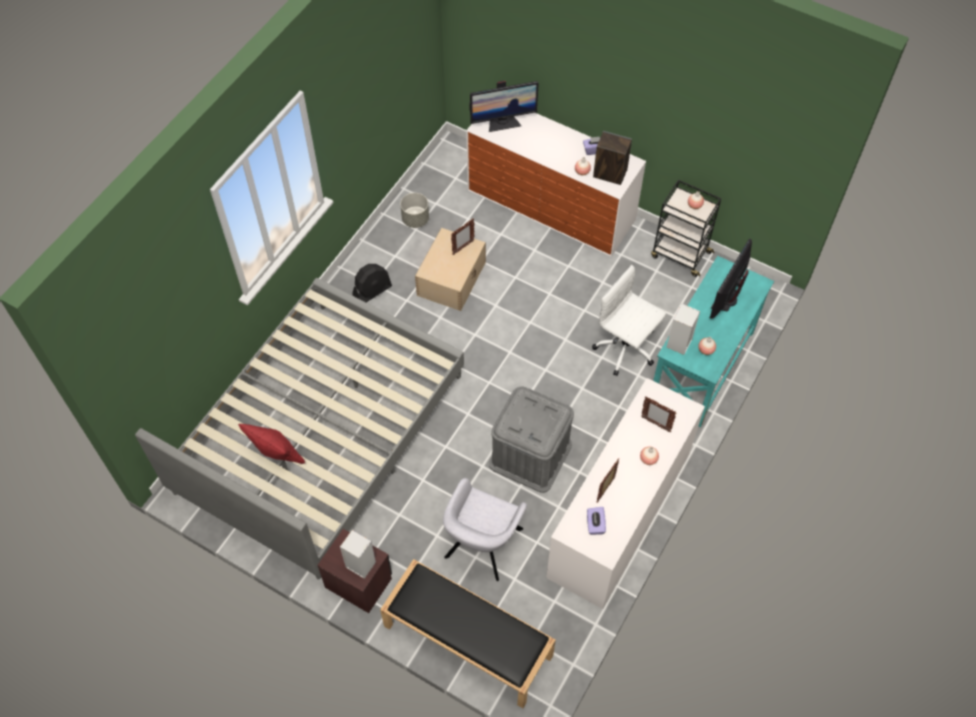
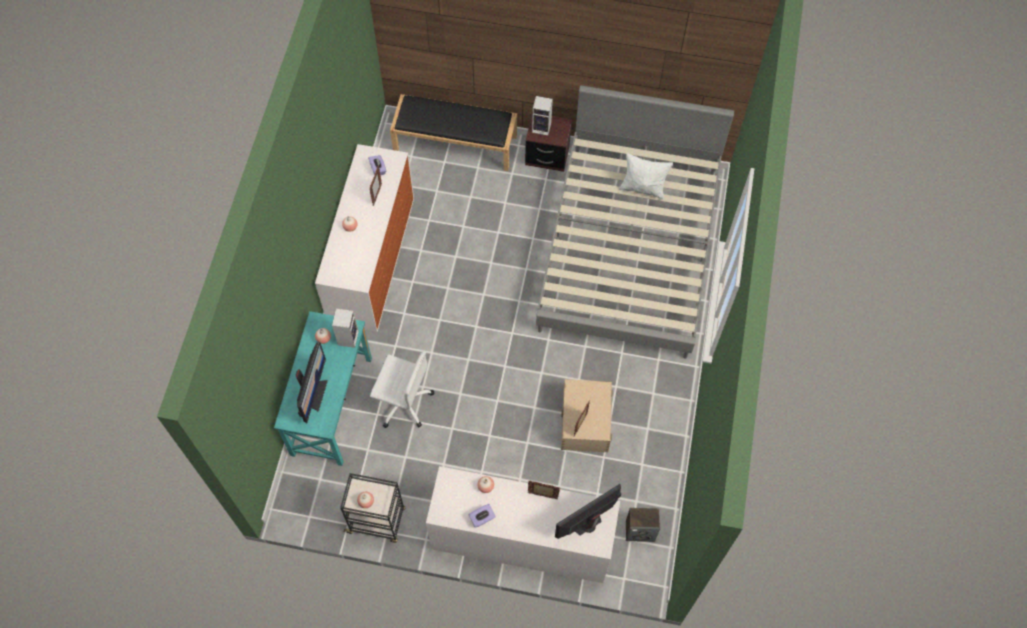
camera: 160 degrees right, 5 degrees up
(276, 456) = (643, 188): red pillow -> white pillow
(372, 292) = (650, 385): black fan -> none
(415, 219) = (647, 475): grey planter -> none
(482, 546) = (468, 205): grey armchair -> none
(530, 454) = (456, 283): grey storage box -> none
(609, 173) = (458, 493): speaker -> speaker (640, 531)
(655, 424) = (351, 256): picture frame -> picture frame (543, 496)

